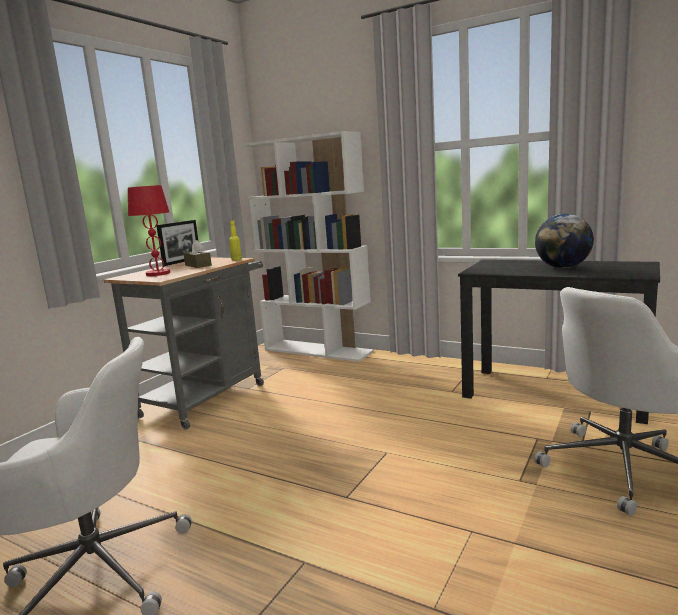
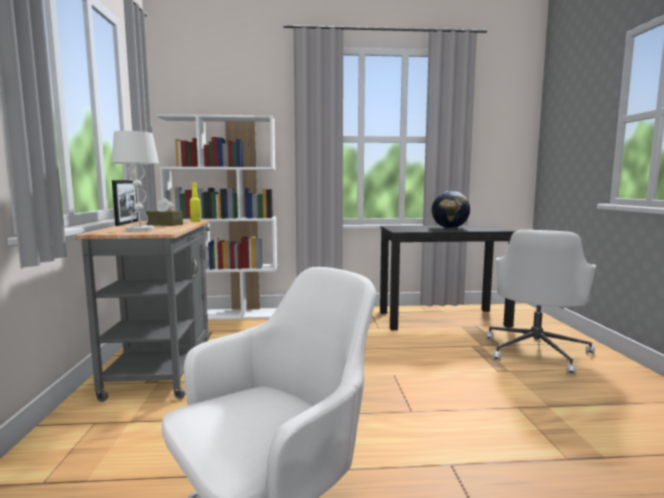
camera: 35 degrees left, 5 degrees down
(158, 273) = (139, 230): red table lamp -> white table lamp

